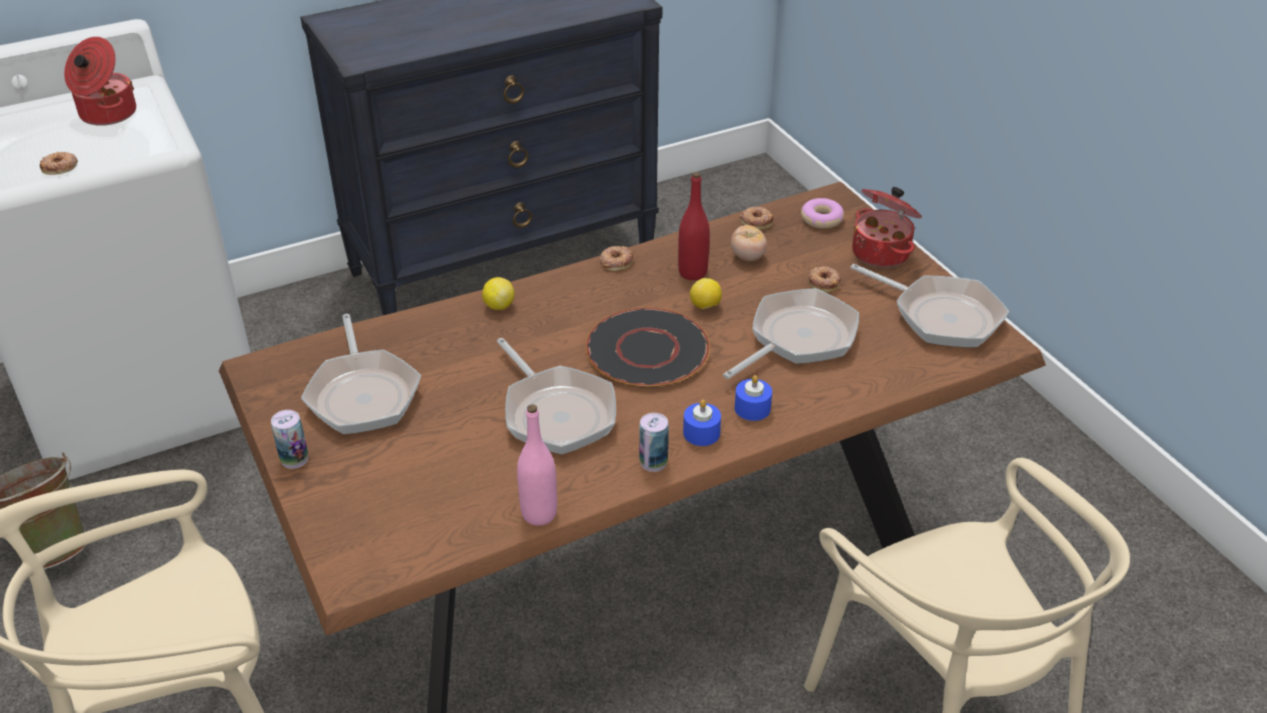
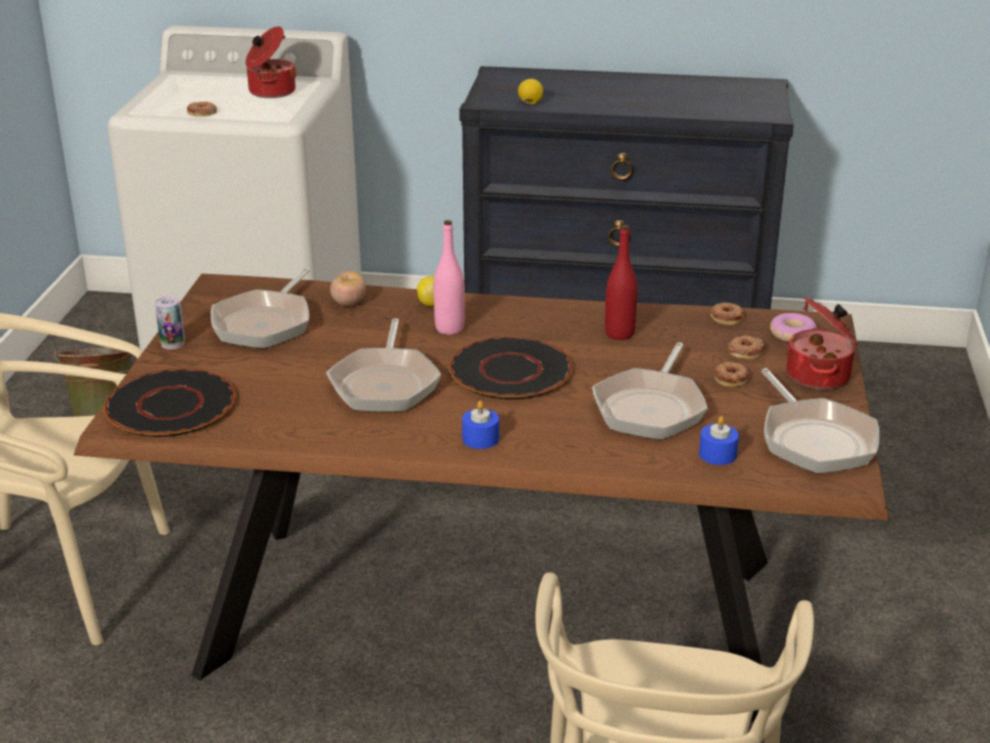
camera: 35 degrees right, 10 degrees down
(380, 531) = (171, 405): none -> black plate
(539, 514) = (289, 439): pink bottle -> pink bottle (449, 328)
(615, 261) = (563, 306): donut -> donut (745, 351)
(653, 462) = (416, 442): can -> none
(705, 306) = (599, 359): lemon -> lemon (530, 103)
(748, 257) = (684, 339): tomato -> tomato (348, 303)
(752, 408) = (545, 439): blue candle -> blue candle (717, 454)
(797, 338) = (651, 408): frying pan -> frying pan turned 120 degrees clockwise

